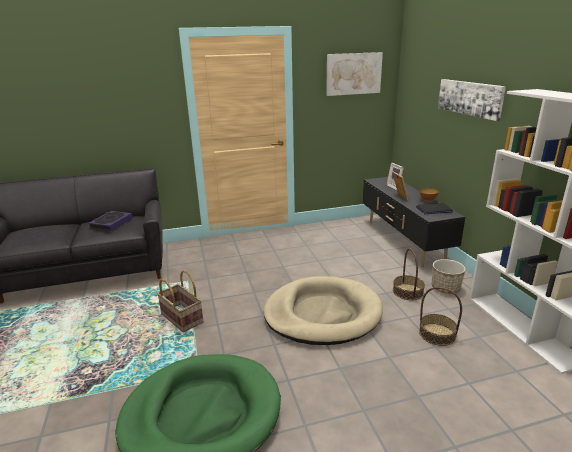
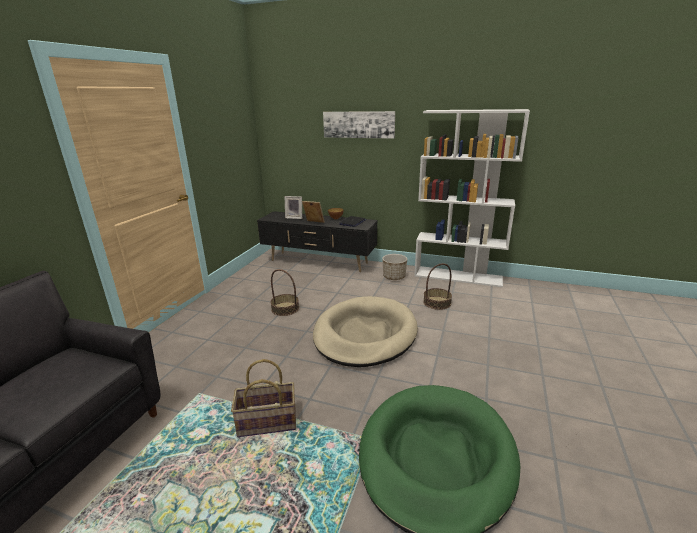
camera: 55 degrees left, 0 degrees up
(111, 223) = (49, 377): book -> none
(353, 73) = (226, 112): picture -> none
(408, 292) = (381, 290): basket -> basket (285, 308)

